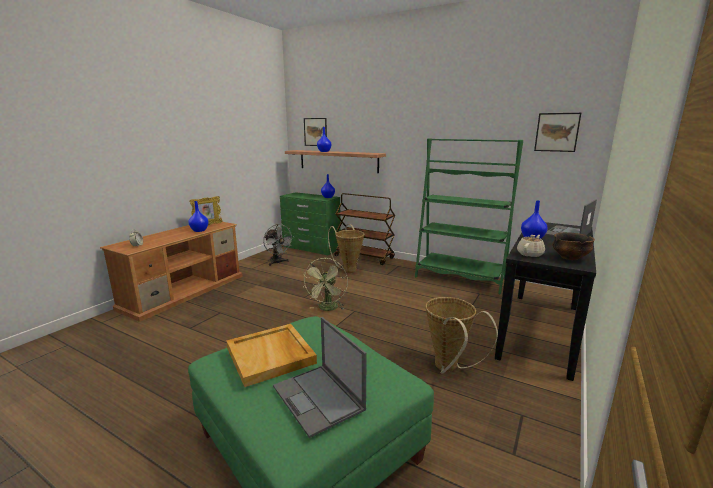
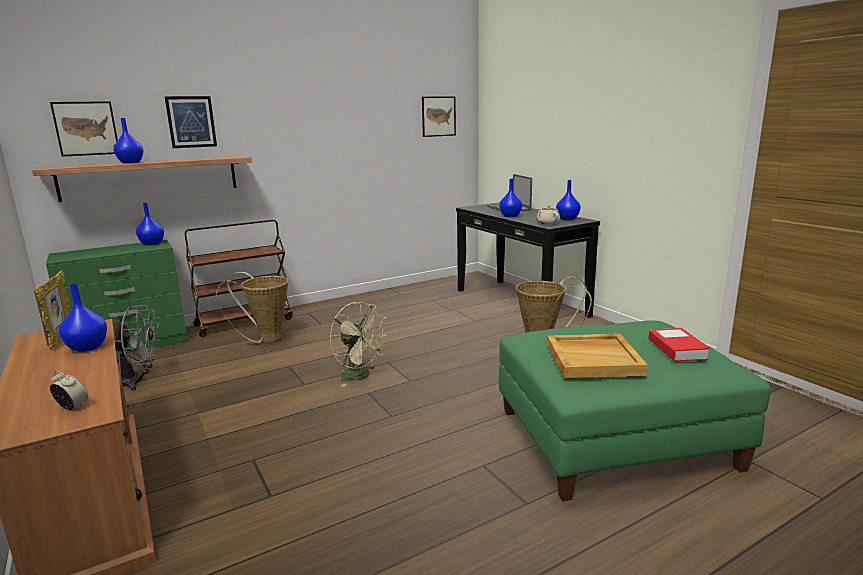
camera: 60 degrees left, 0 degrees up
(318, 398) = (676, 349): laptop -> book
(360, 130) = (191, 122): none -> picture
(460, 278) = (388, 297): green bookcase -> none
(569, 258) = (567, 219): bowl -> blue vase

